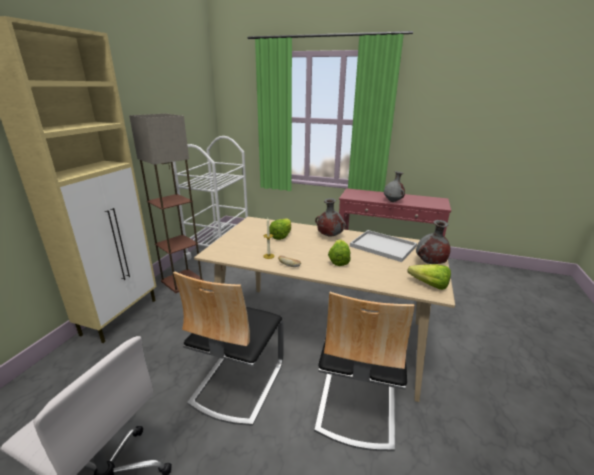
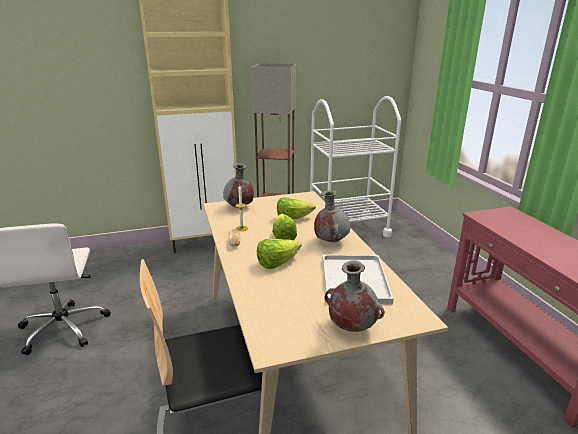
camera: 55 degrees right, 0 degrees up
(237, 382) = (183, 334): chair -> none
(393, 201) = (535, 249): grey vase -> grey vase (239, 207)
(426, 284) = (286, 334): lettuce -> lettuce (284, 235)

